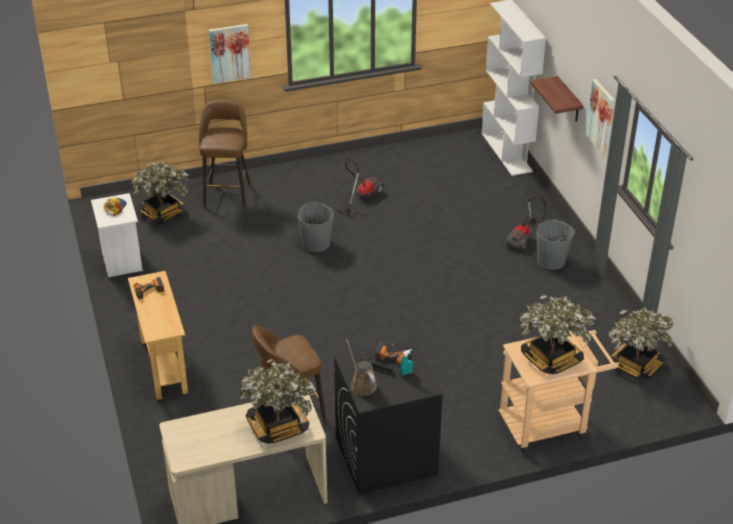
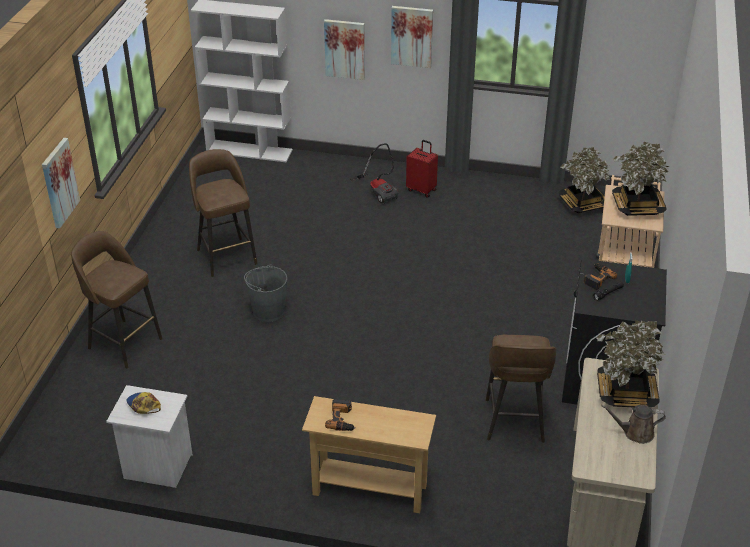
camera: 60 degrees left, 0 degrees up
(162, 213) = (101, 403): potted plant -> none
(362, 197) = (226, 256): vacuum cleaner -> brown stool
(362, 384) = (626, 310): brown watering can -> brown watering can (635, 433)
(551, 260) = (422, 190): grey bucket -> red suitcase
(569, 100) = (345, 49): shelf -> picture

